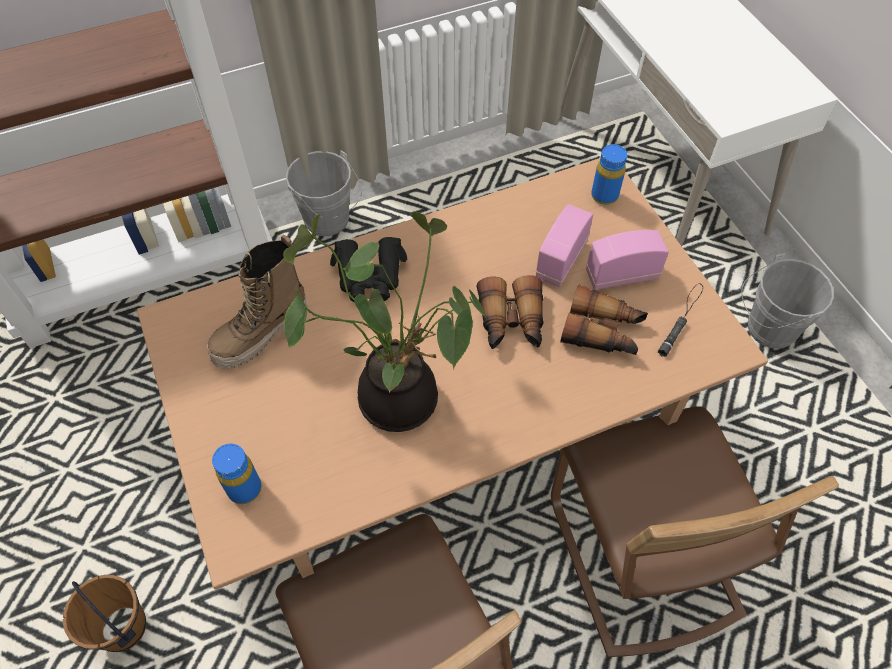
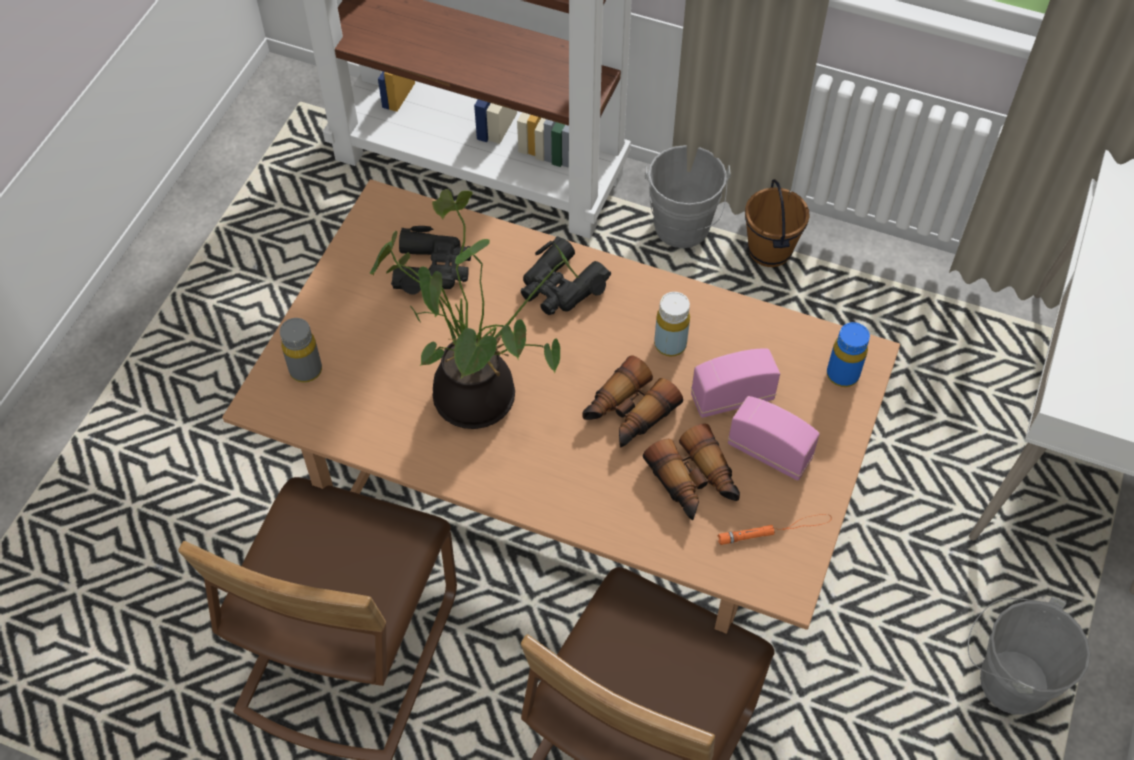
camera: 45 degrees right, 0 degrees up
(123, 629) = (199, 435): brown bucket -> brown bucket (768, 252)
(244, 489) = (306, 370): blue bottle -> grey bottle
(261, 334) = (433, 268): boot -> black binoculars
(485, 257) = (670, 344): none -> yellow bottle
(681, 319) = (775, 529): black flashlight -> orange flashlight

